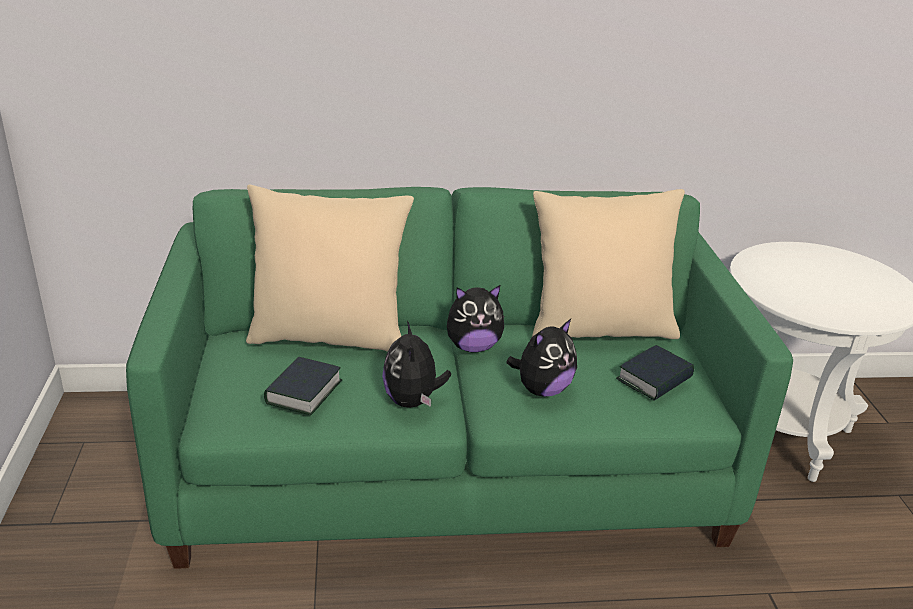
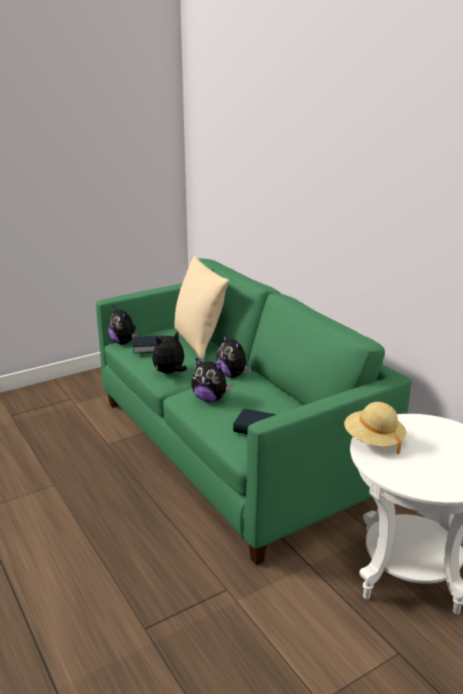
camera: 65 degrees right, 5 degrees down
(216, 419) = (124, 342): none -> plush toy
(598, 331) = (290, 403): beige pillow -> none
(790, 301) = (373, 440): none -> beige hat

